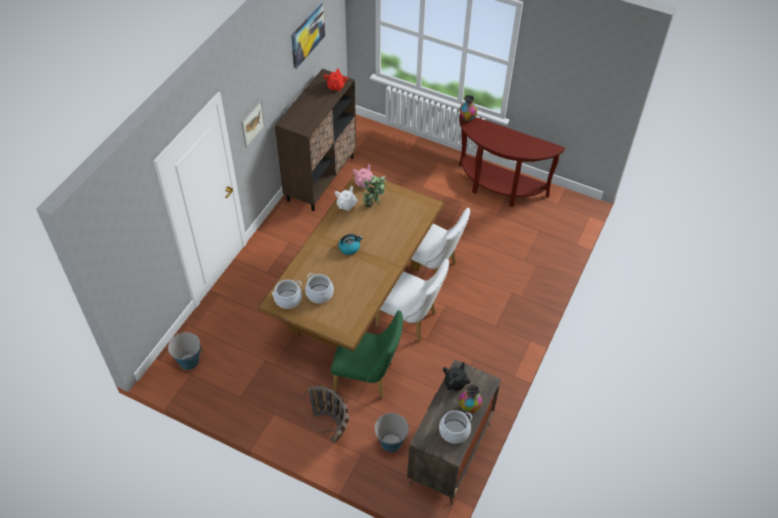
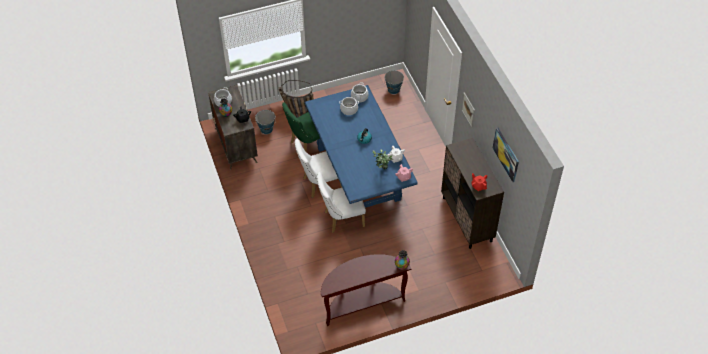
camera: 135 degrees right, 0 degrees up
(357, 299) = (358, 173): brown dining table -> blue dining table

